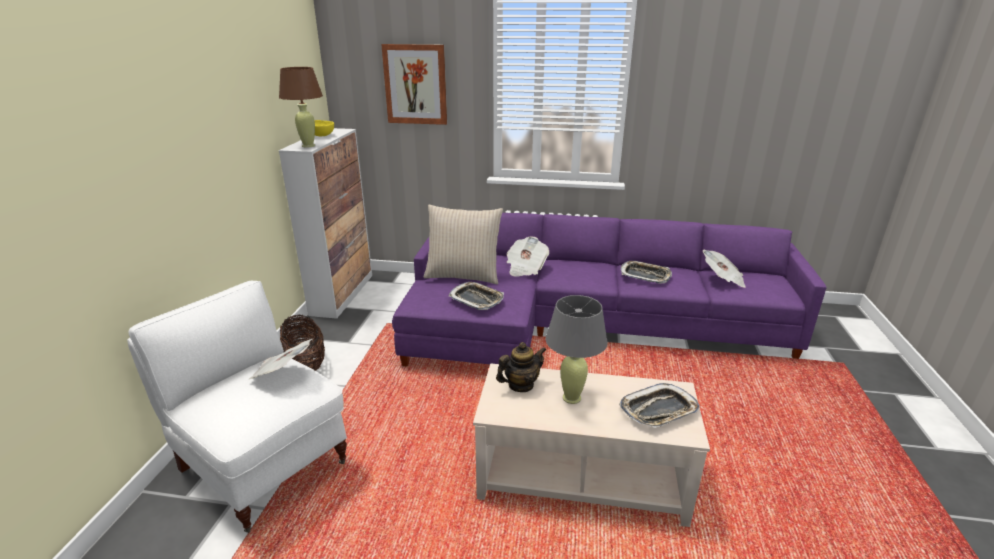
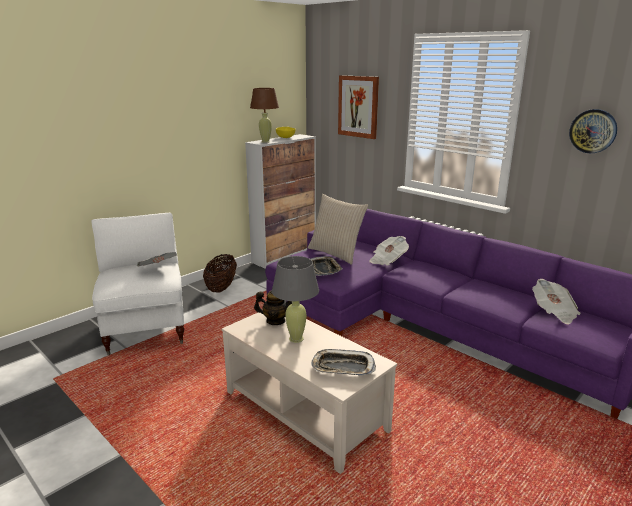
camera: 35 degrees right, 5 degrees down
(645, 275) = (480, 290): tray -> none
(708, 95) = (593, 131): none -> wall clock

